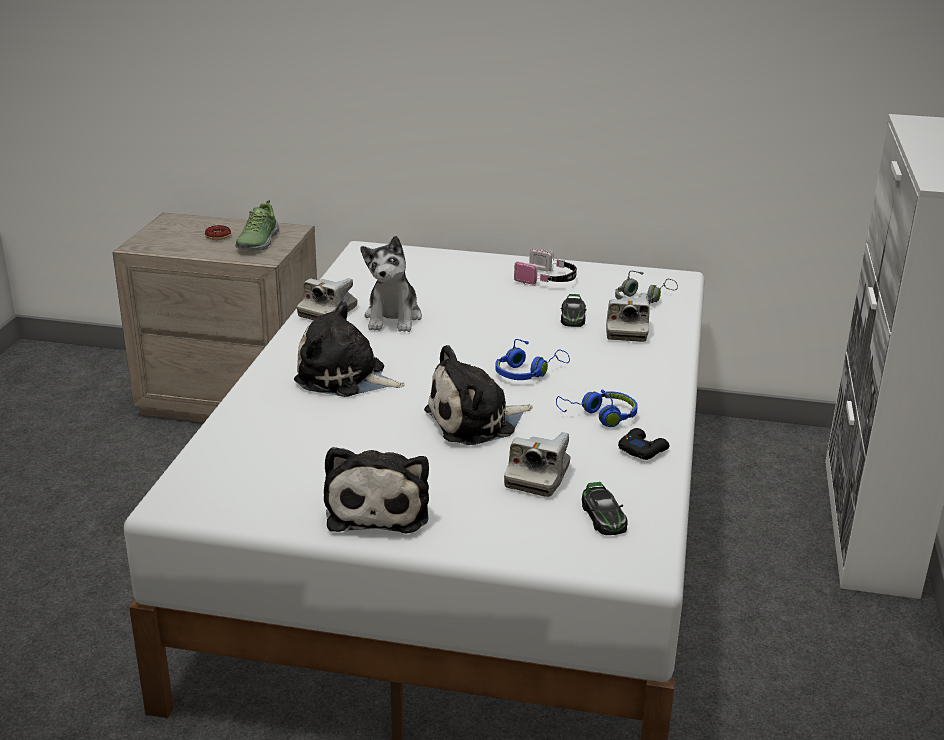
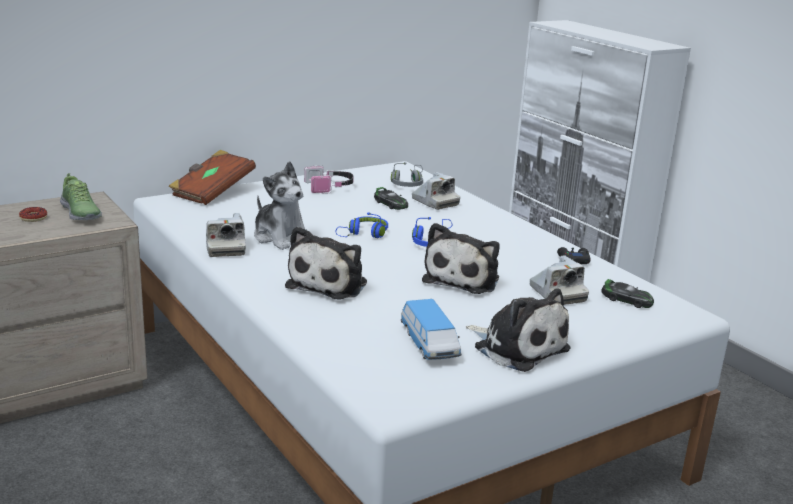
camera: 45 degrees left, 5 degrees down
(308, 469) = (429, 345): none -> toy car
(345, 378) = (330, 283): plush toy -> plush toy turned 45 degrees counterclockwise
(424, 253) = (212, 192): none -> brown book
(599, 416) = (518, 251): blue headphones -> blue headphones (364, 234)

